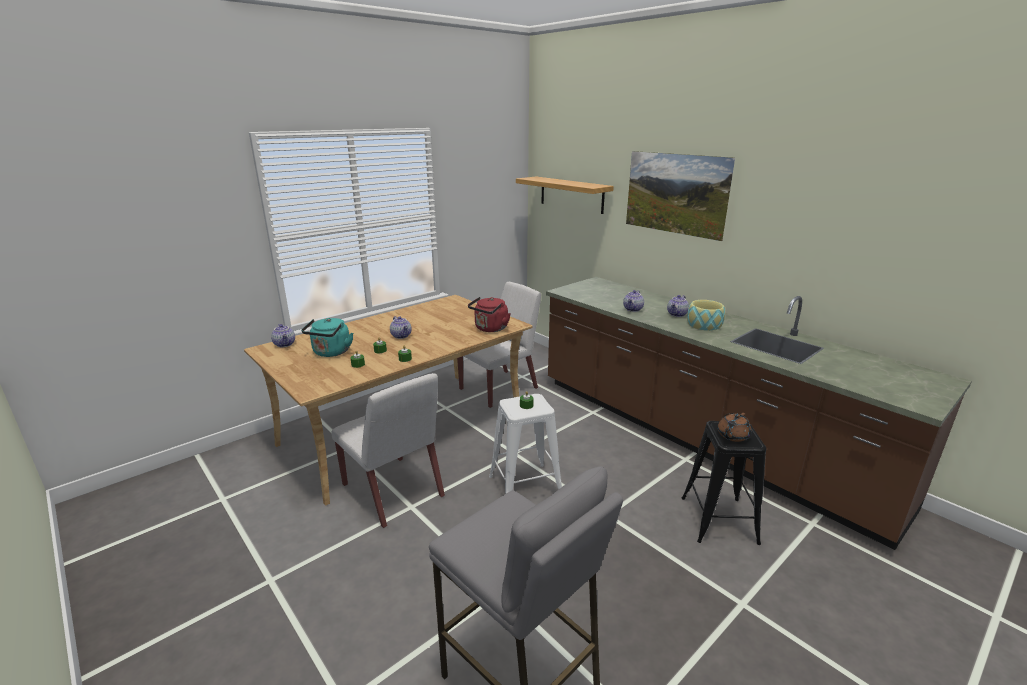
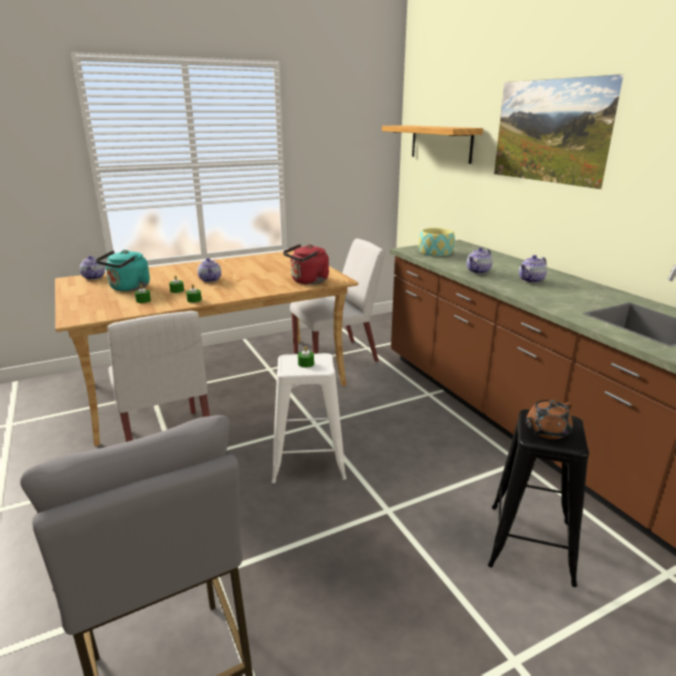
camera: 15 degrees right, 0 degrees up
(704, 324) = (559, 293): bowl -> bowl (435, 252)

